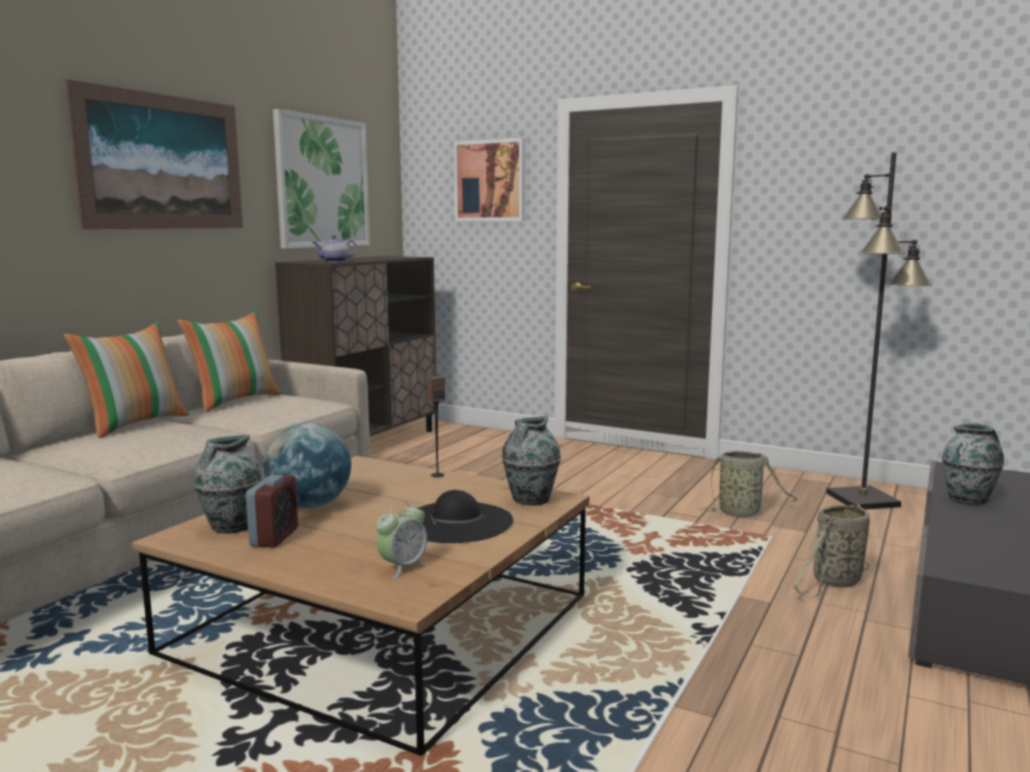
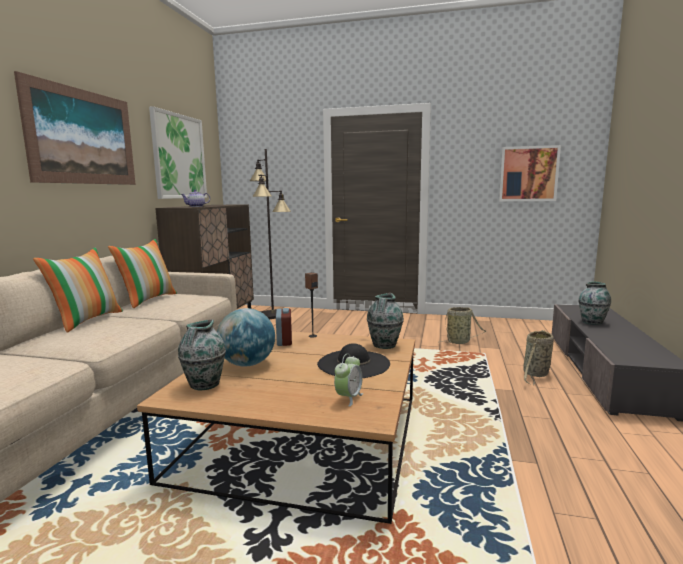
camera: 15 degrees left, 0 degrees up
(274, 537) = (242, 388): alarm clock -> alarm clock (284, 341)
(490, 181) = (280, 157): picture -> picture (528, 174)
(862, 499) = (512, 328): black floor lamp -> black floor lamp (273, 315)

